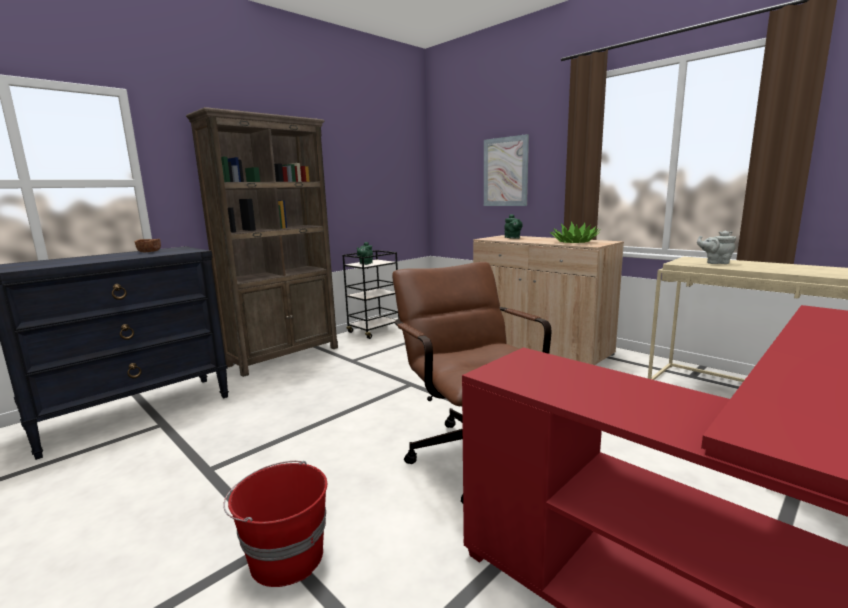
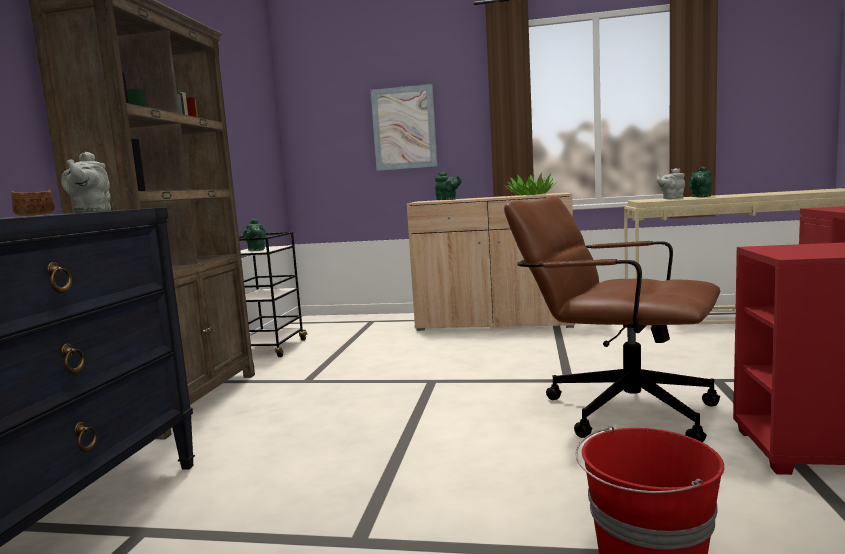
camera: 35 degrees left, 5 degrees down
(172, 251) = (91, 211): none -> grey teapot
(752, 265) = (700, 197): none -> green teapot

